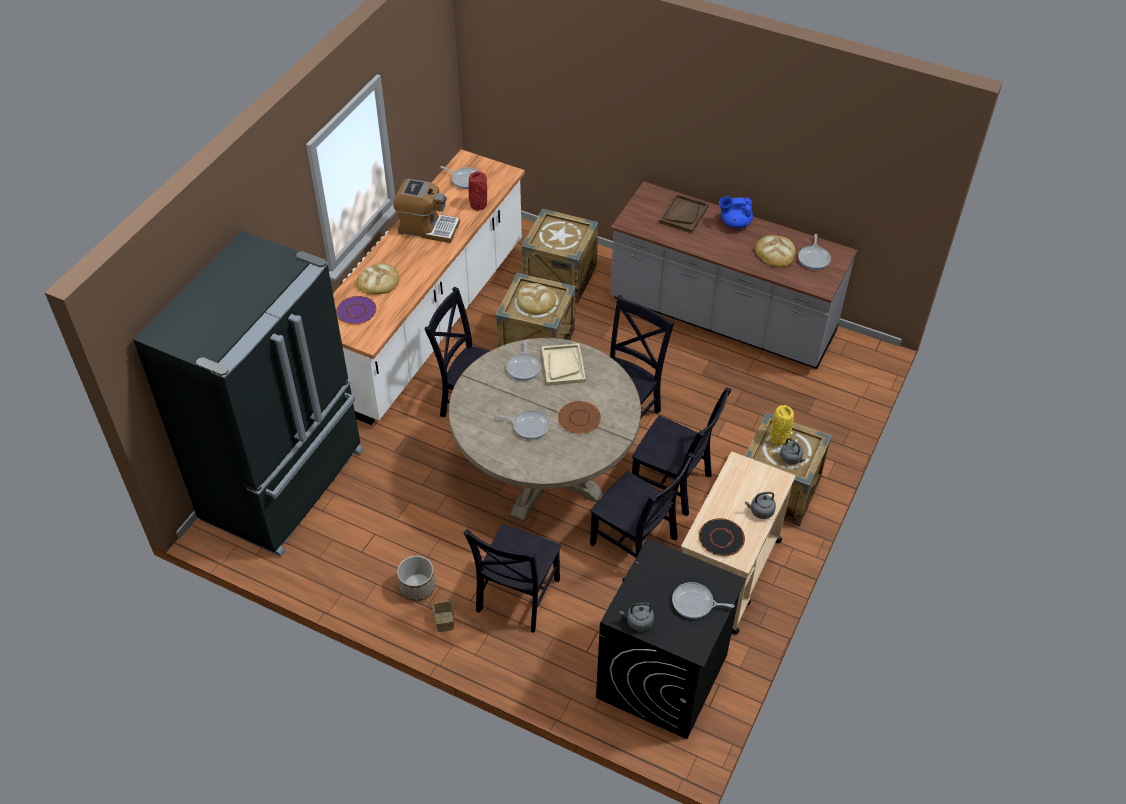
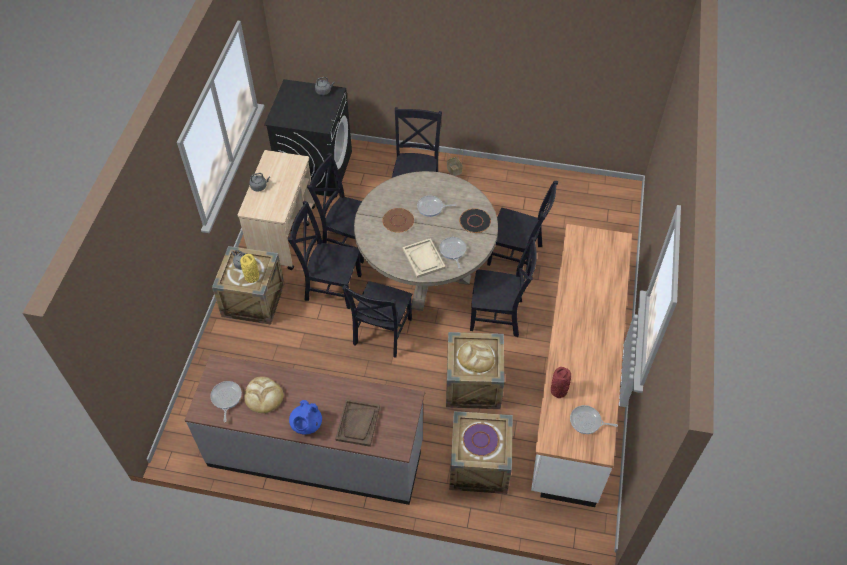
camera: 165 degrees right, 5 degrees up
(286, 485) = (599, 226): black fridge -> none
(356, 311) = (600, 256): purple plate -> purple plate (480, 440)
(378, 281) = (600, 286): bread -> none
(417, 469) = (517, 256): none -> black chair
(417, 587) = (479, 184): planter -> none
(427, 228) = (591, 352): coffee machine -> none
(695, 603) = (293, 106): frying pan -> none
(721, 538) = (284, 165): black plate -> black plate (475, 221)
(734, 223) = (306, 425): blue teapot -> blue teapot turned 120 degrees clockwise

